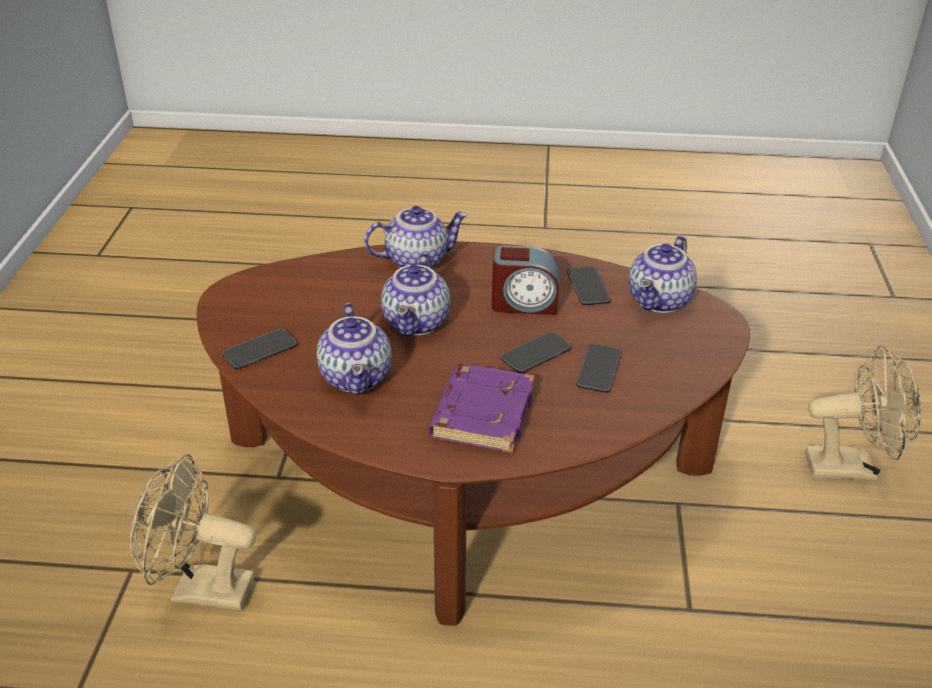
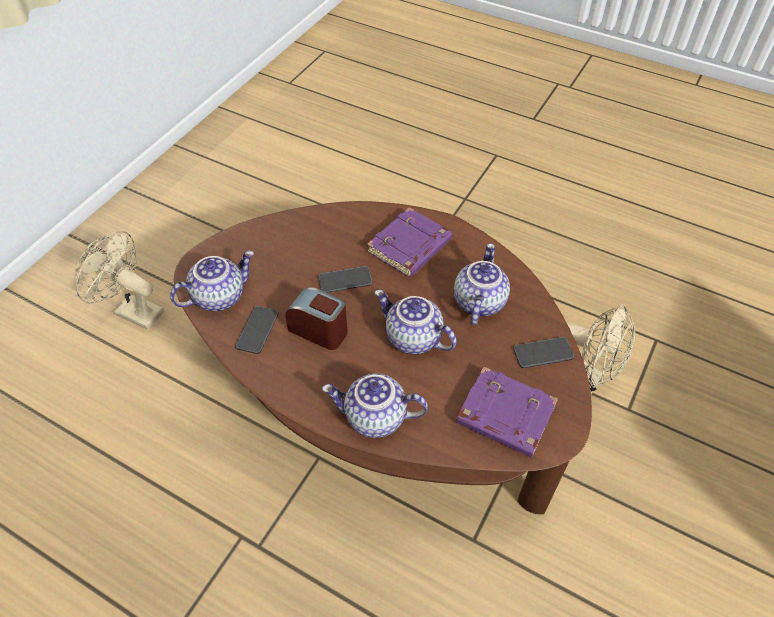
camera: 155 degrees left, 15 degrees up
(290, 292) = (504, 416): none -> purple book
(418, 323) = (412, 339): teapot -> teapot turned 90 degrees counterclockwise
(599, 369) = (314, 254): phone -> none

